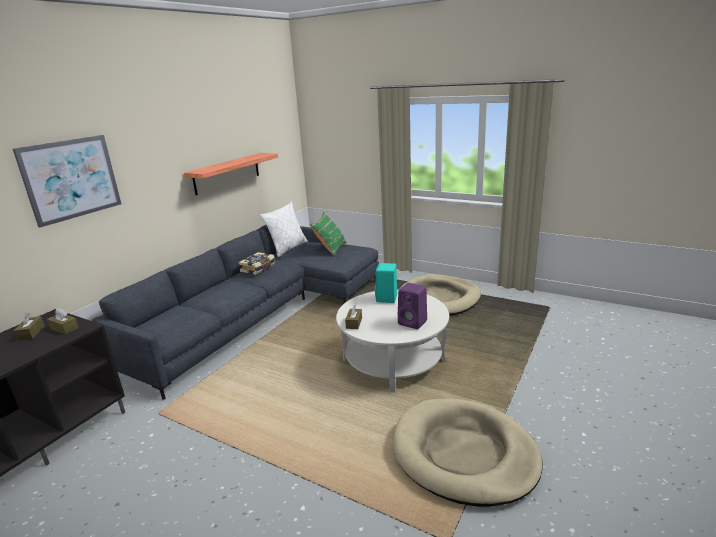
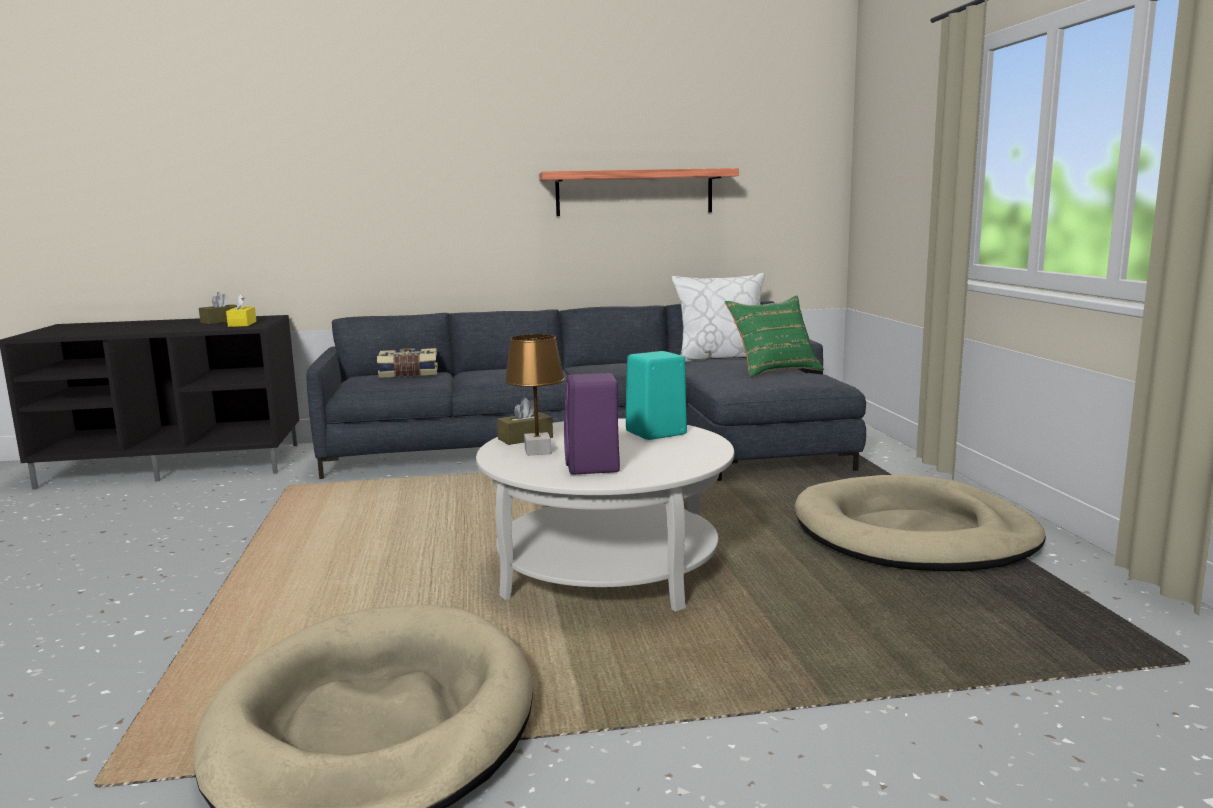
camera: 50 degrees right, 10 degrees down
(64, 328) = (242, 324): brown tissue box -> yellow tissue box
(71, 179) = (348, 145): picture -> none
(258, 268) = (612, 363): book -> book (408, 374)
(377, 326) = (538, 451): none -> brown table lamp

